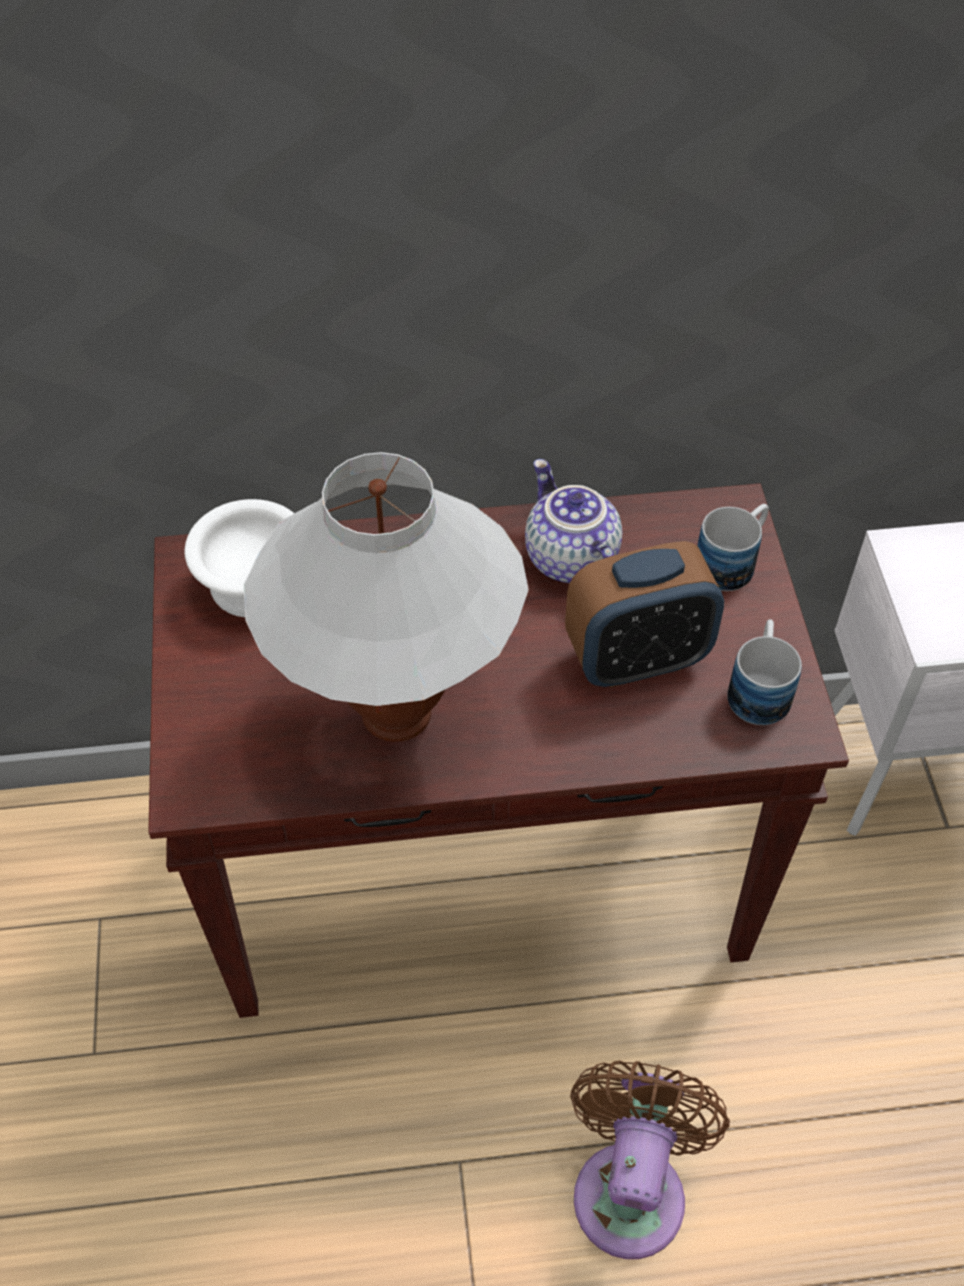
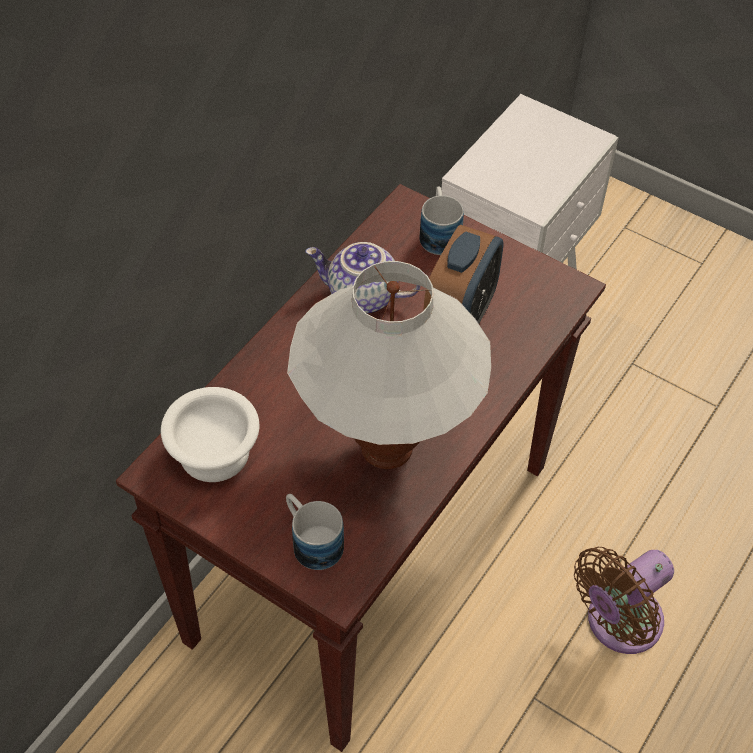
camera: 50 degrees left, 0 degrees up
(631, 1186) = (618, 623): brown fan -> brown fan turned 90 degrees counterclockwise
(759, 688) = (529, 284): mug -> mug (311, 540)

